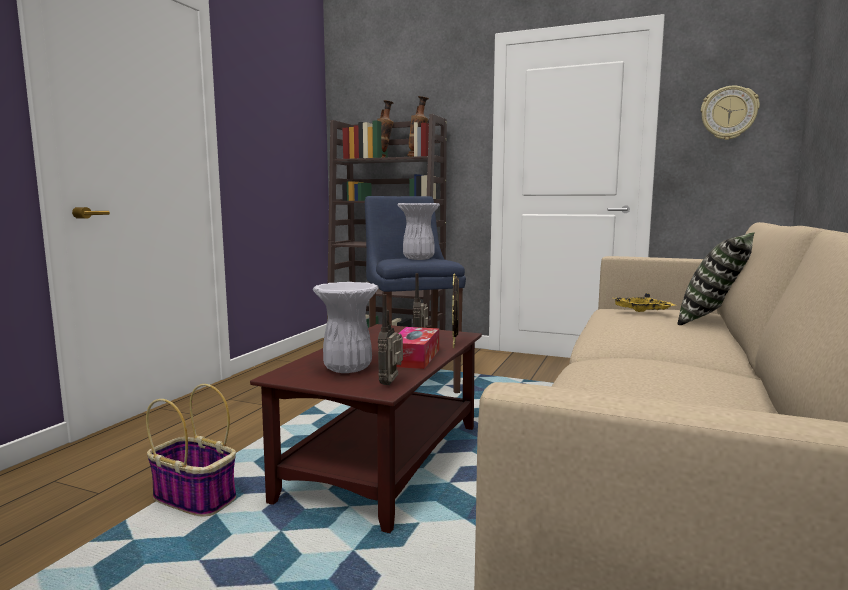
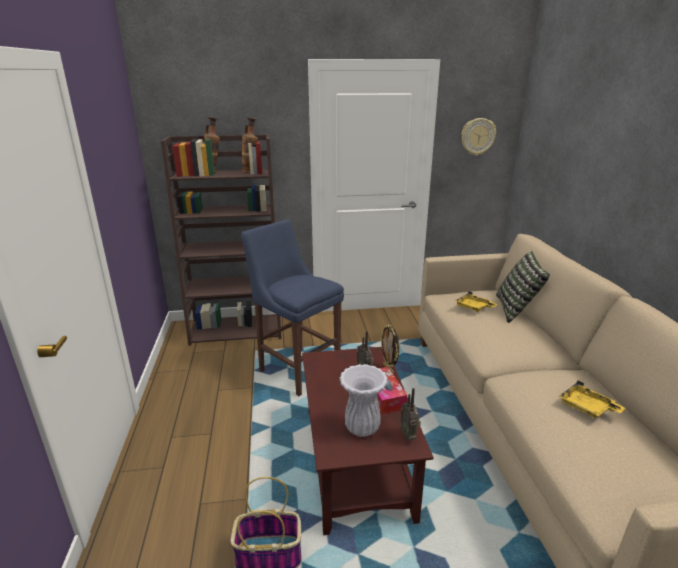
camera: 30 degrees left, 15 degrees up
(418, 259) = (305, 284): white vase -> none
(682, 386) = (587, 407): none -> yellow tray

